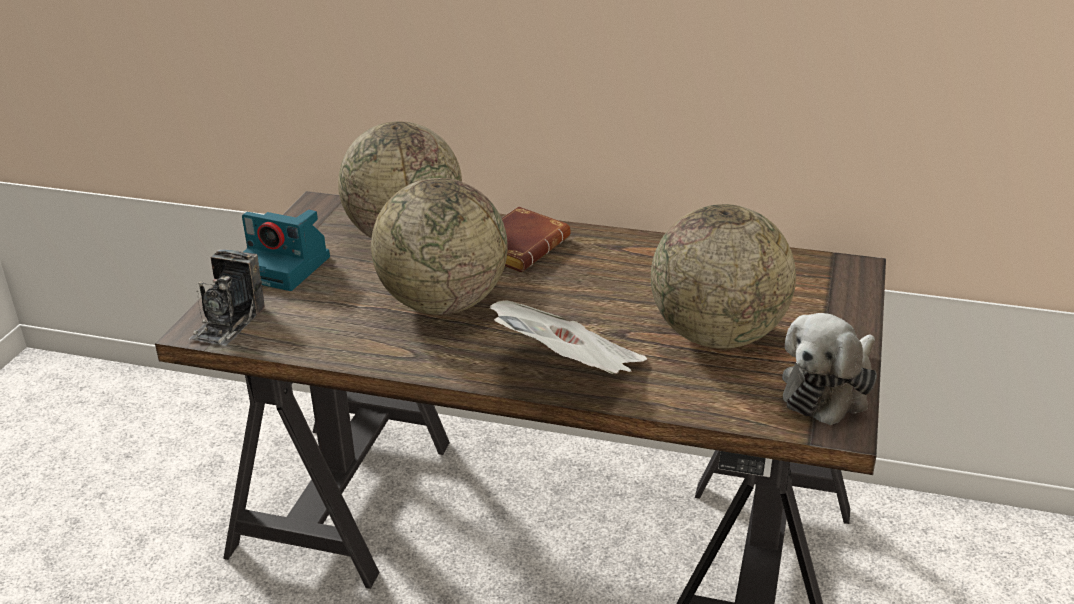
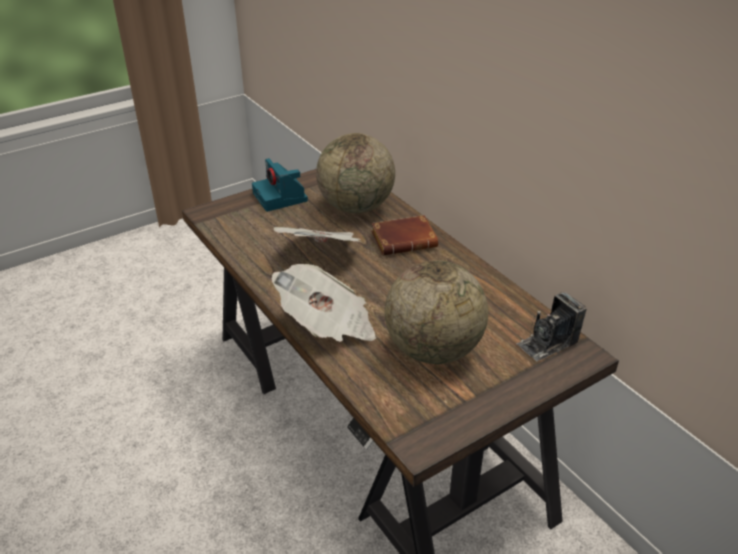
camera: 40 degrees right, 5 degrees up
(228, 322) = (221, 215): camera -> camera (547, 343)
(443, 303) = (322, 253): globe -> newspaper
(829, 389) = (447, 420): plush toy -> none

